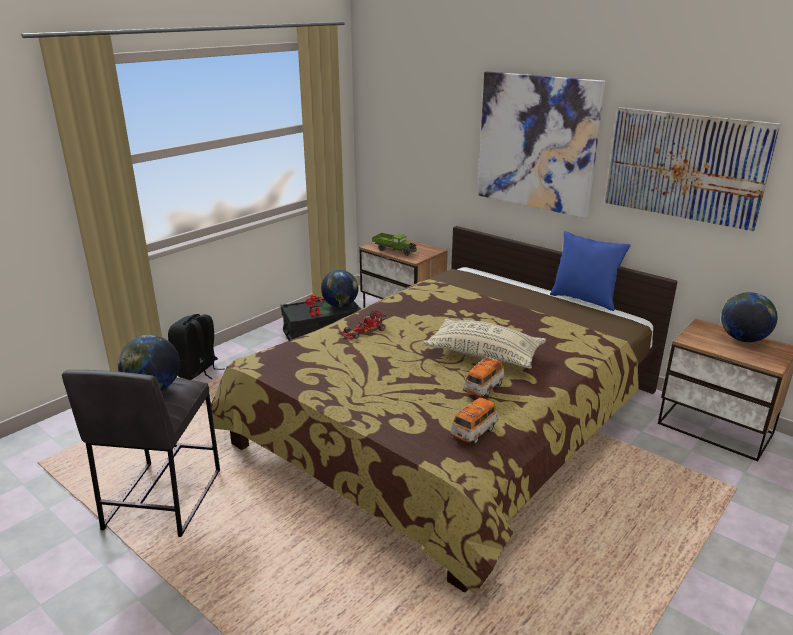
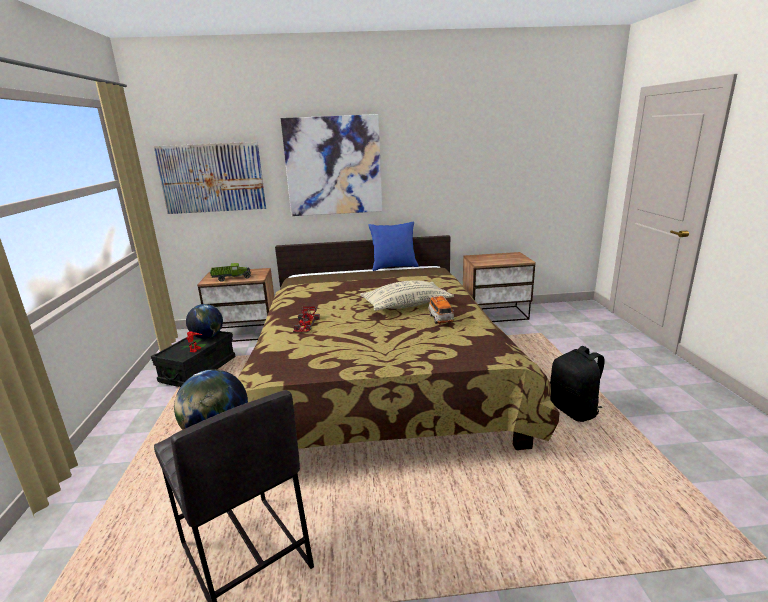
camera: 45 degrees left, 5 degrees down
(197, 371) = (111, 448): black backpack -> black backpack (574, 410)
(474, 432) = (481, 339): toy car -> none
(685, 166) = (439, 162): picture -> picture (212, 178)
(743, 339) = (497, 256): globe -> none

